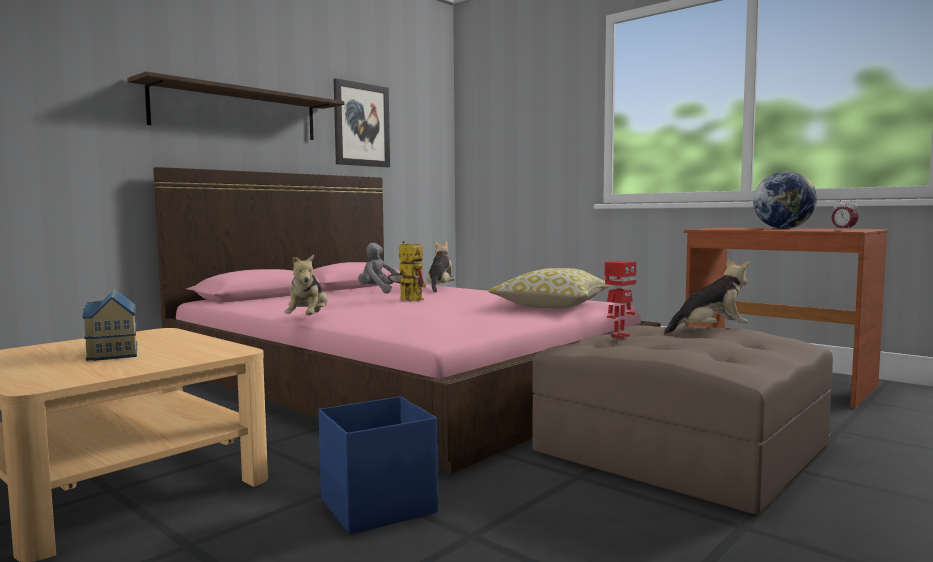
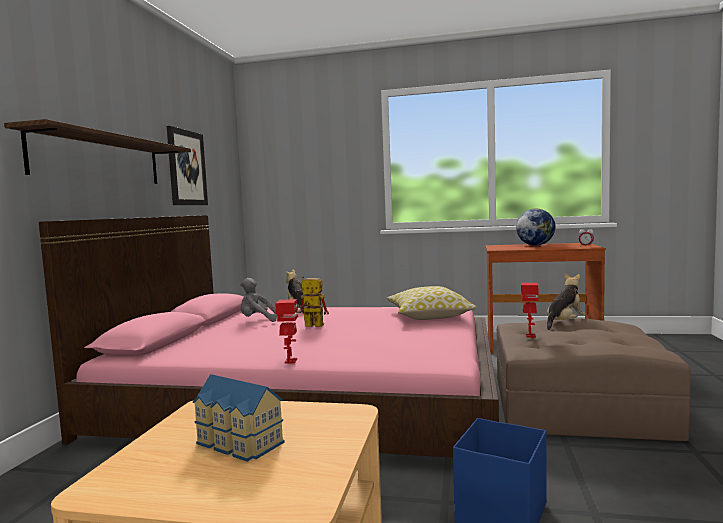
camera: 30 degrees left, 0 degrees up
(308, 319) = (290, 361): plush toy -> toy robot

